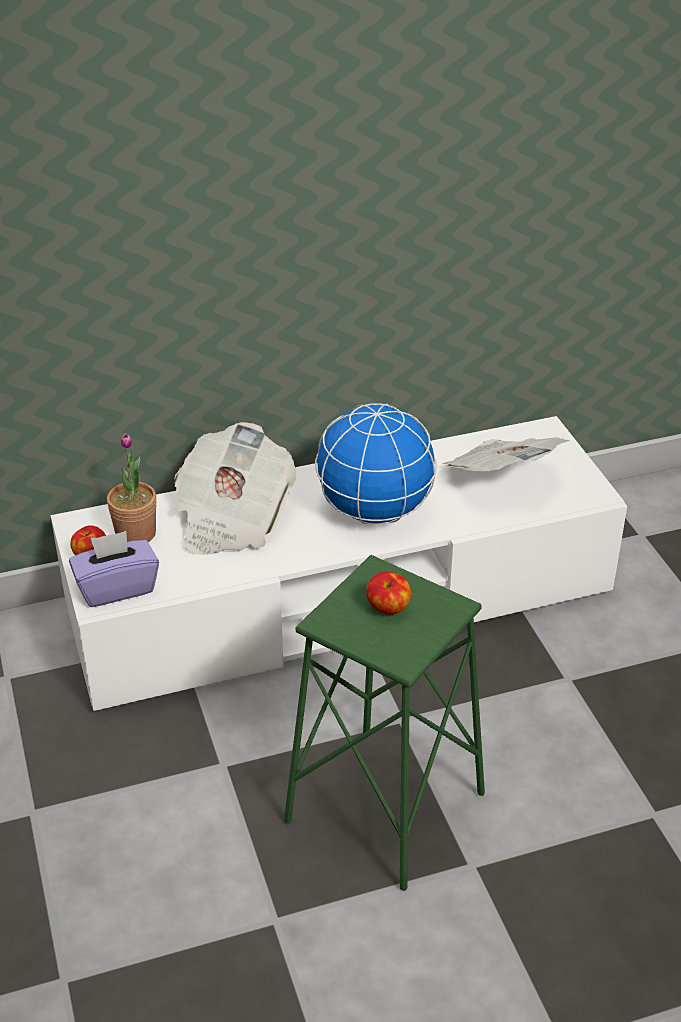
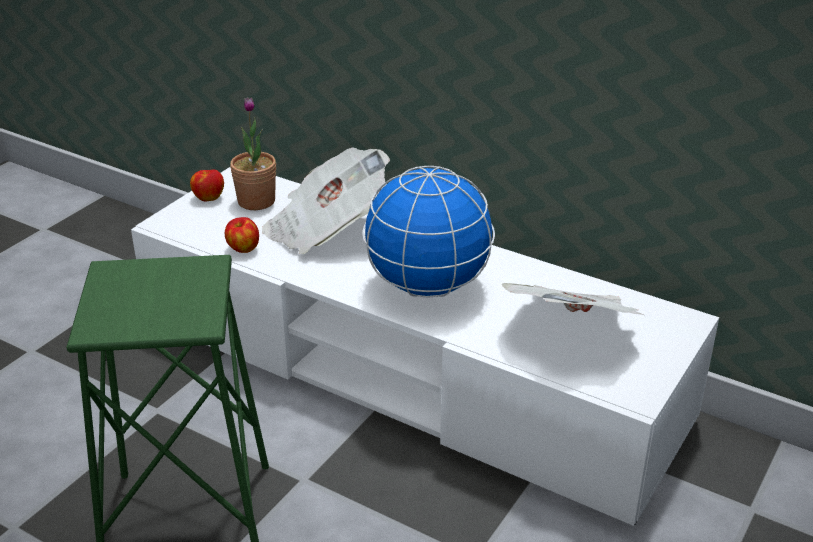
camera: 50 degrees right, 5 degrees down
(116, 588) = (187, 223): purple tissue box -> none
(388, 609) = (159, 292): apple -> apple (243, 249)

